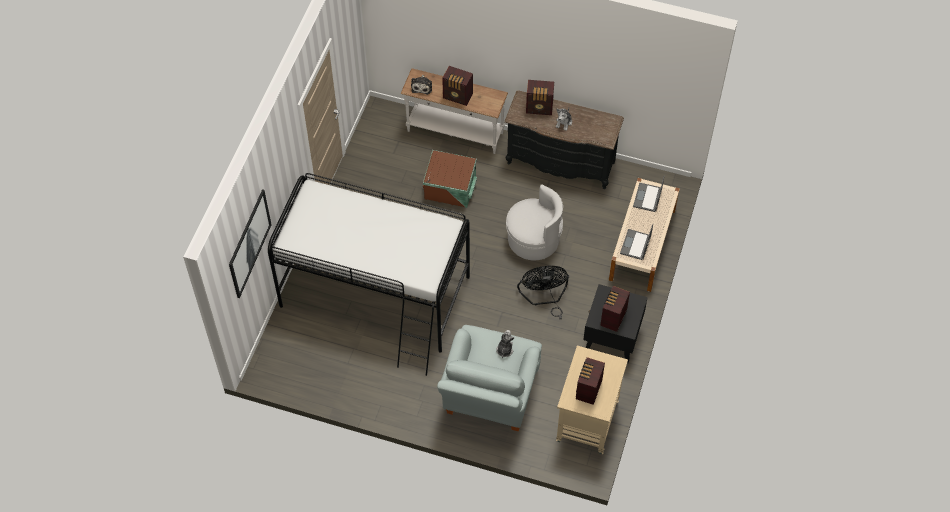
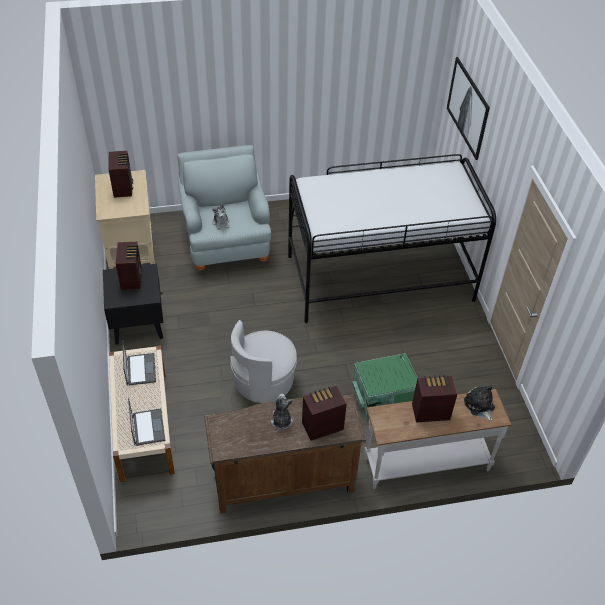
camera: 150 degrees right, 10 degrees down
(450, 189) = (382, 396): brown storage box -> green storage box
(546, 297) = (220, 333): black fan -> none

